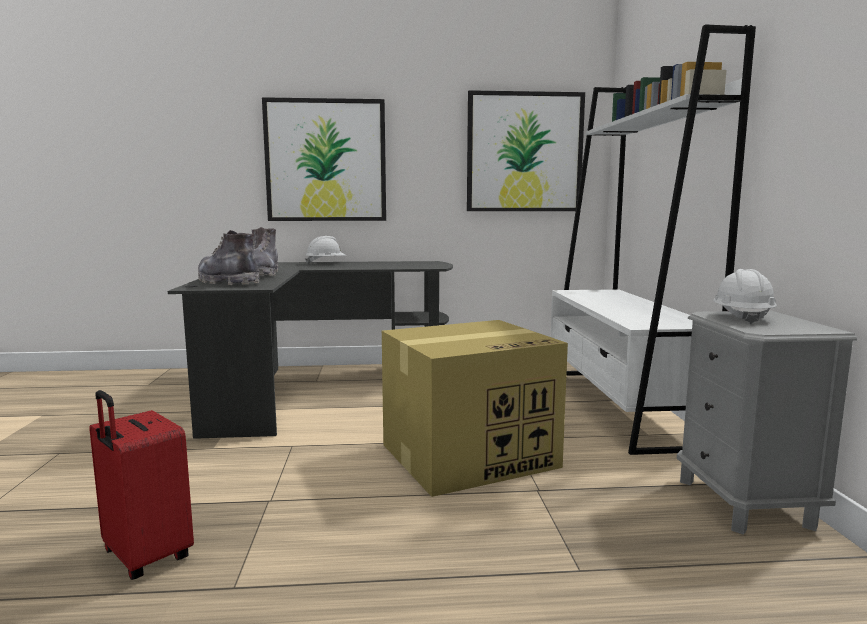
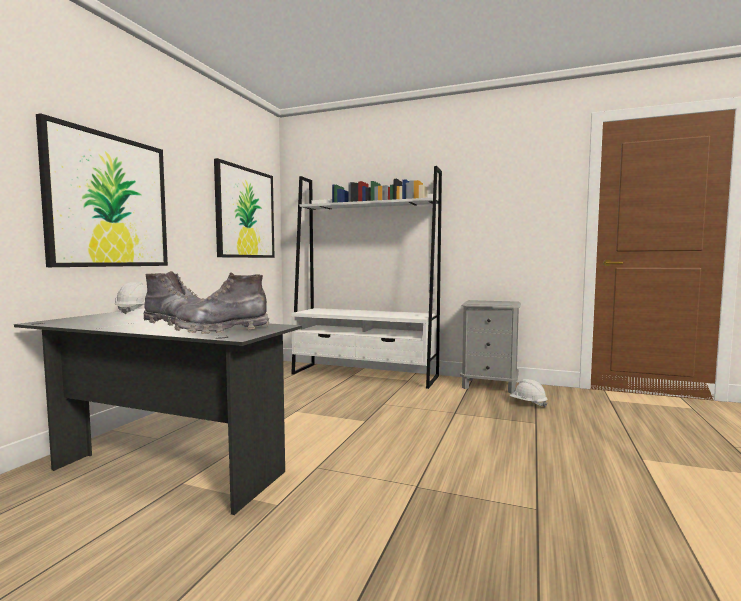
camera: 65 degrees left, 5 degrees down
(145, 557) = (485, 546): red suitcase -> none
(470, 455) = (396, 417): cardboard box -> none
(742, 318) = (483, 302): white hard hat -> white hard hat (527, 404)

